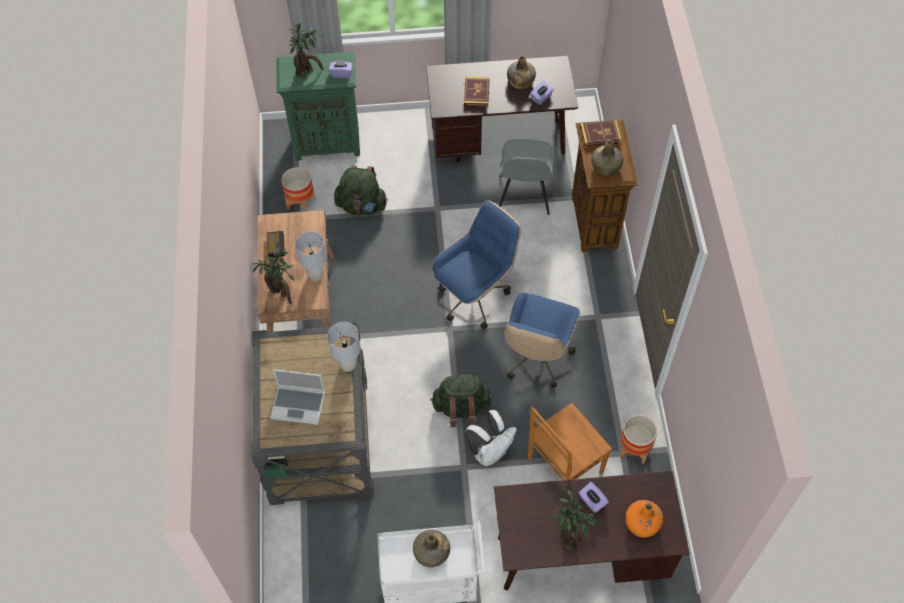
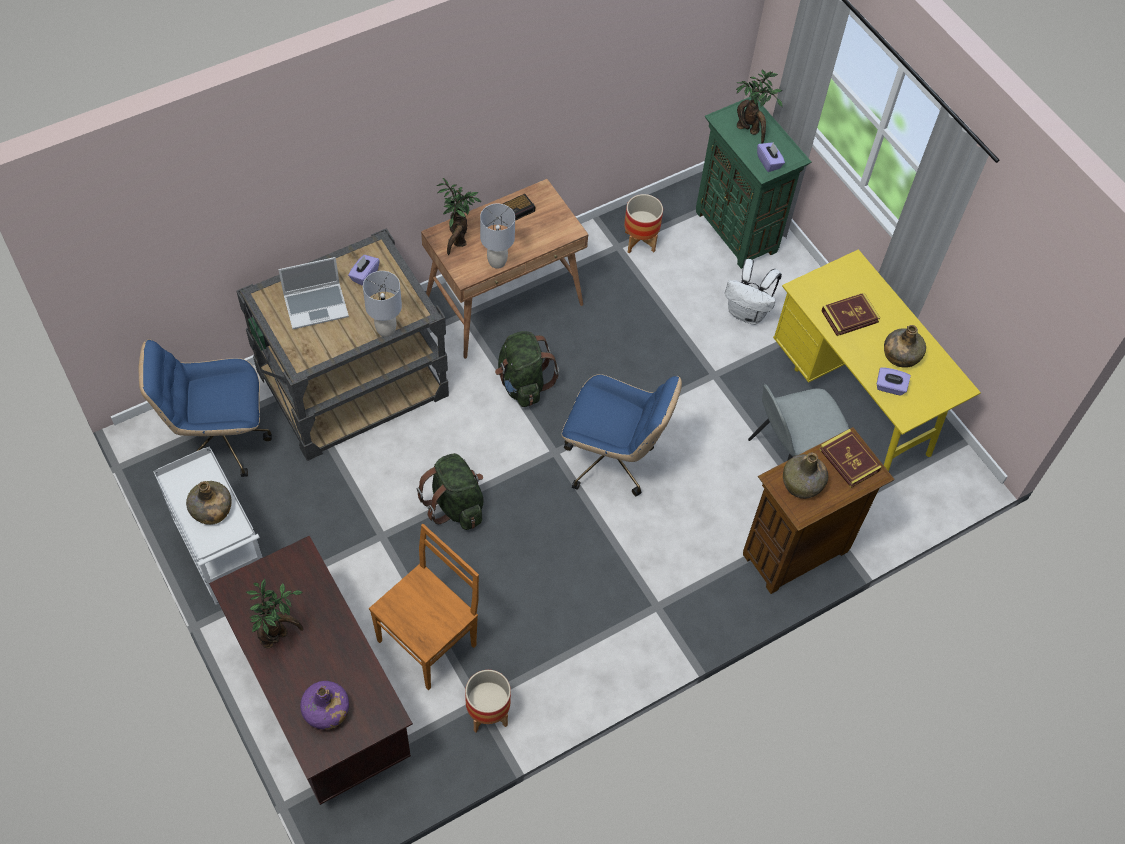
camera: 60 degrees right, 0 degrees up
(299, 405) = (317, 306): laptop -> laptop turned 90 degrees counterclockwise
(362, 206) = (672, 299): green backpack -> green backpack (523, 383)
(490, 452) = (413, 556): white backpack -> white backpack (747, 313)
(498, 141) = (854, 401): brown desk -> yellow desk
(536, 360) = (559, 559): blue office chair -> blue office chair (220, 442)
(563, 467) = (429, 641): brown chair -> brown chair turned 105 degrees clockwise
(592, 501) = (332, 646): purple tissue box -> purple tissue box (364, 275)
(642, 523) = (326, 711): orange bottle -> purple bottle

